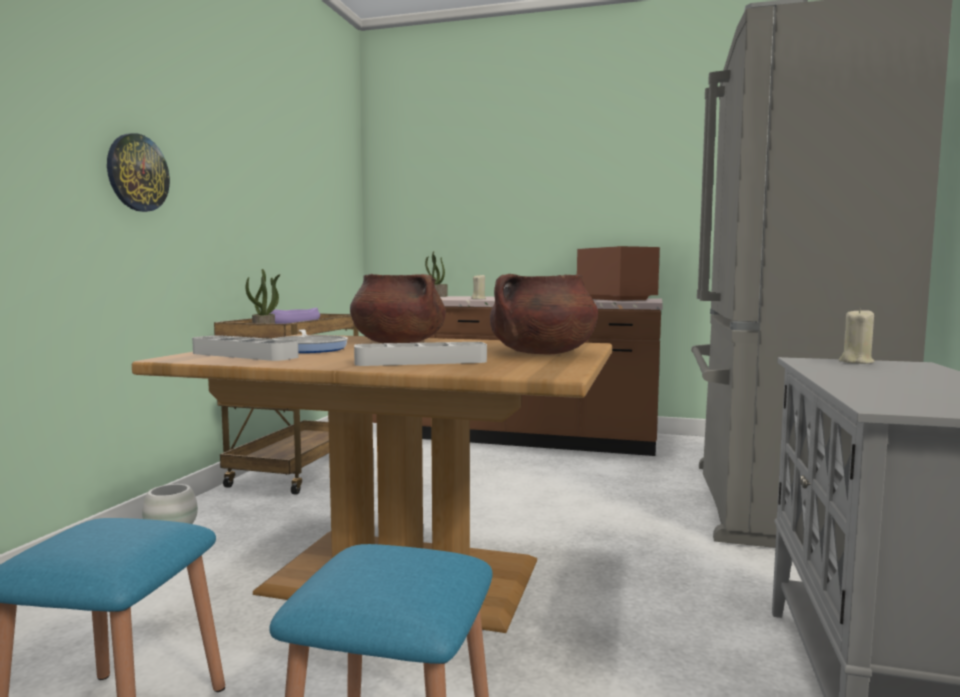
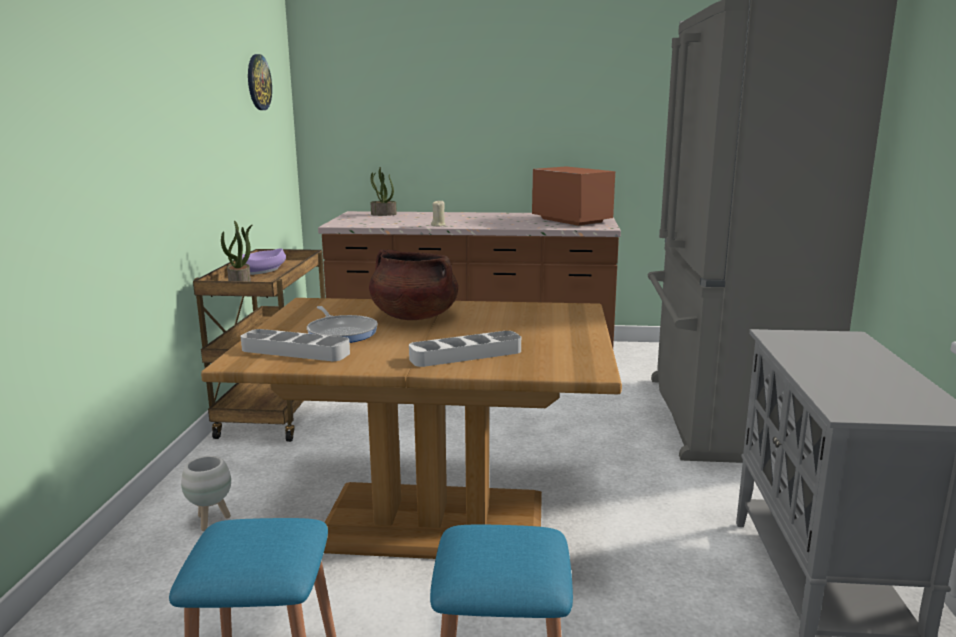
camera: 10 degrees left, 10 degrees up
(137, 173) = (118, 144): wall clock -> wall clock (258, 82)
(542, 353) = (556, 330): brown cooking pot -> none
(855, 362) = (810, 336): beige candle -> none

